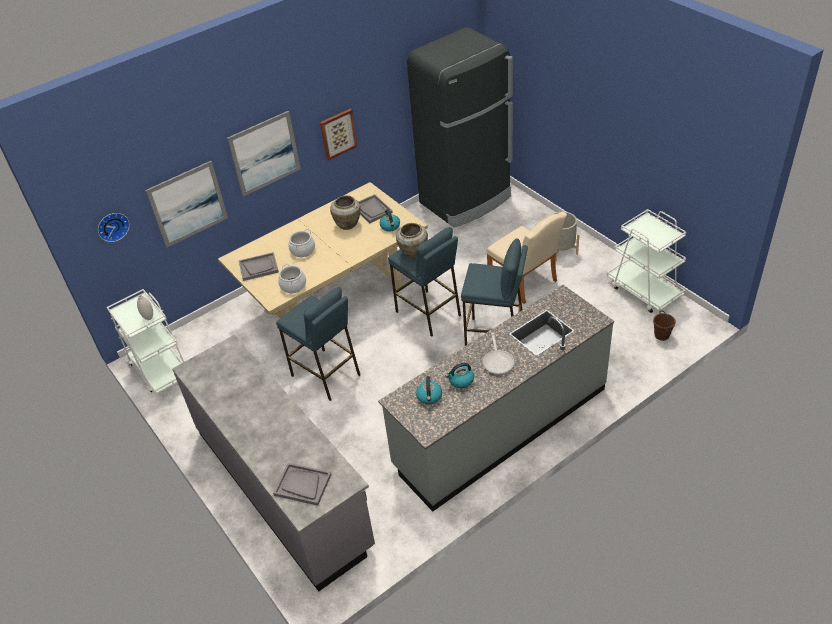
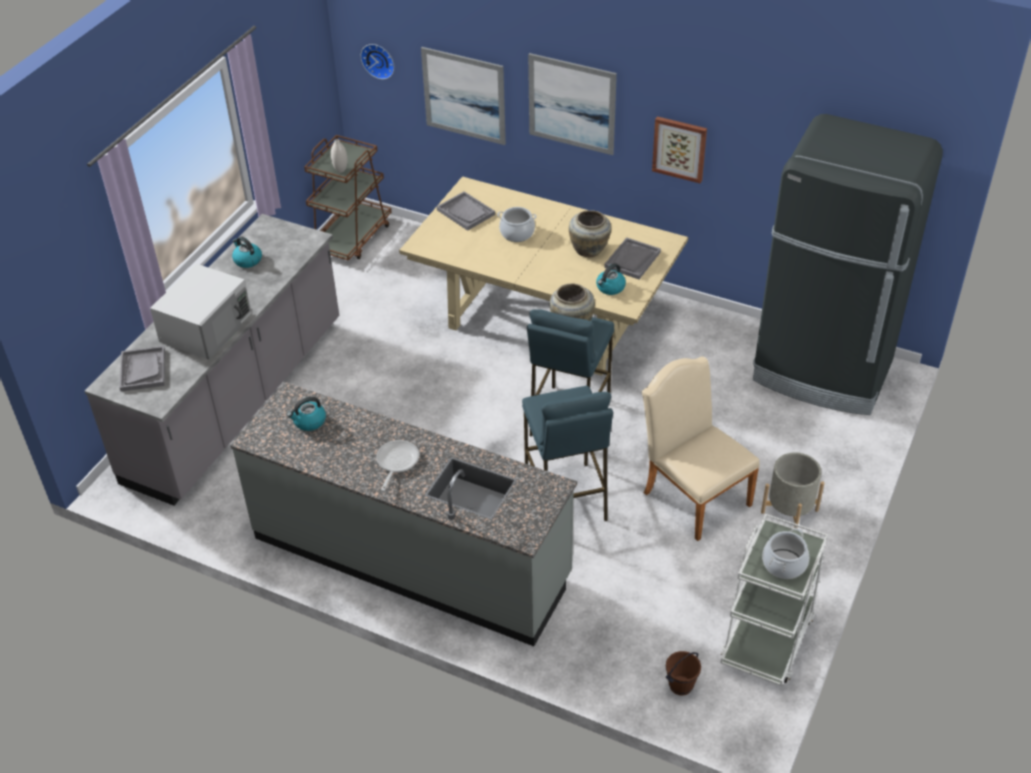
camera: 60 degrees right, 0 degrees up
(160, 369) = (351, 237): white cart -> brown cart
(282, 432) = (207, 327): none -> white microwave
(293, 285) = (451, 251): cooking pot -> cooking pot (784, 564)
(326, 375) = (412, 368): blue stool -> none
(461, 381) = (347, 440): kettle -> kettle (247, 260)
(498, 361) = (396, 462): frying pan -> frying pan turned 135 degrees clockwise
(525, 282) = (692, 494): beige chair -> beige chair turned 120 degrees clockwise

